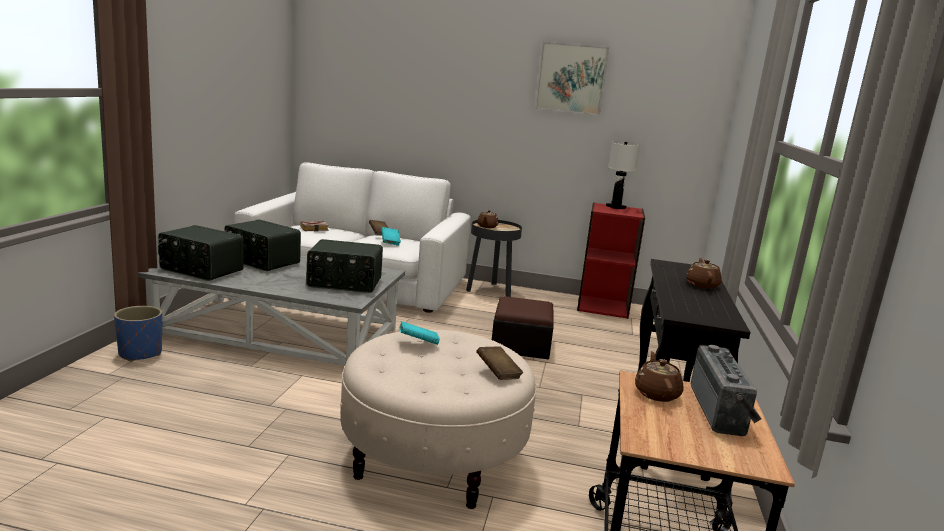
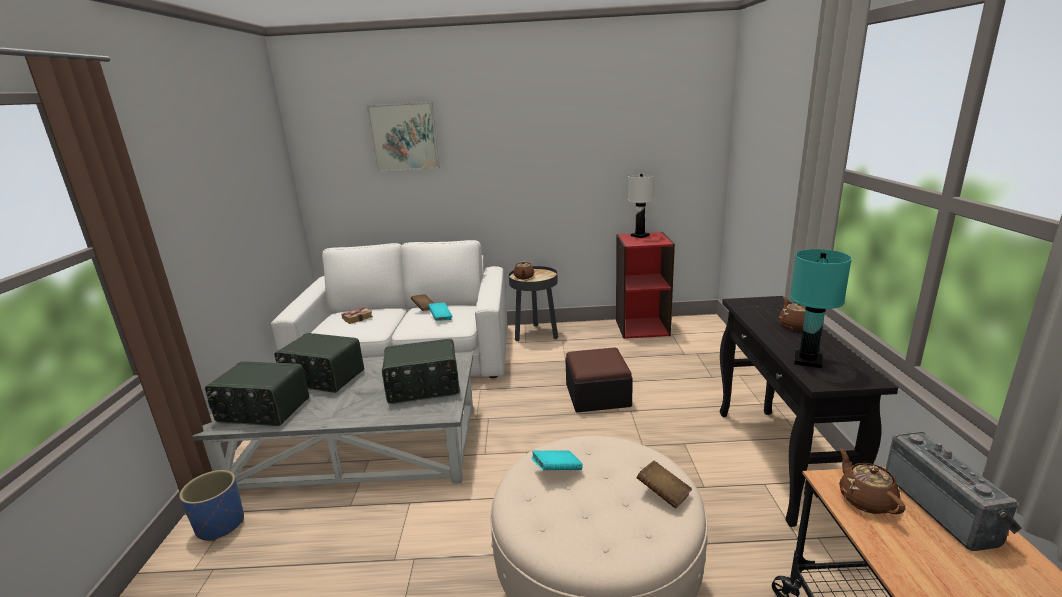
camera: 10 degrees left, 5 degrees up
(571, 78) = (578, 120): picture -> picture (404, 137)
(685, 304) = (808, 360): none -> turquoise table lamp

